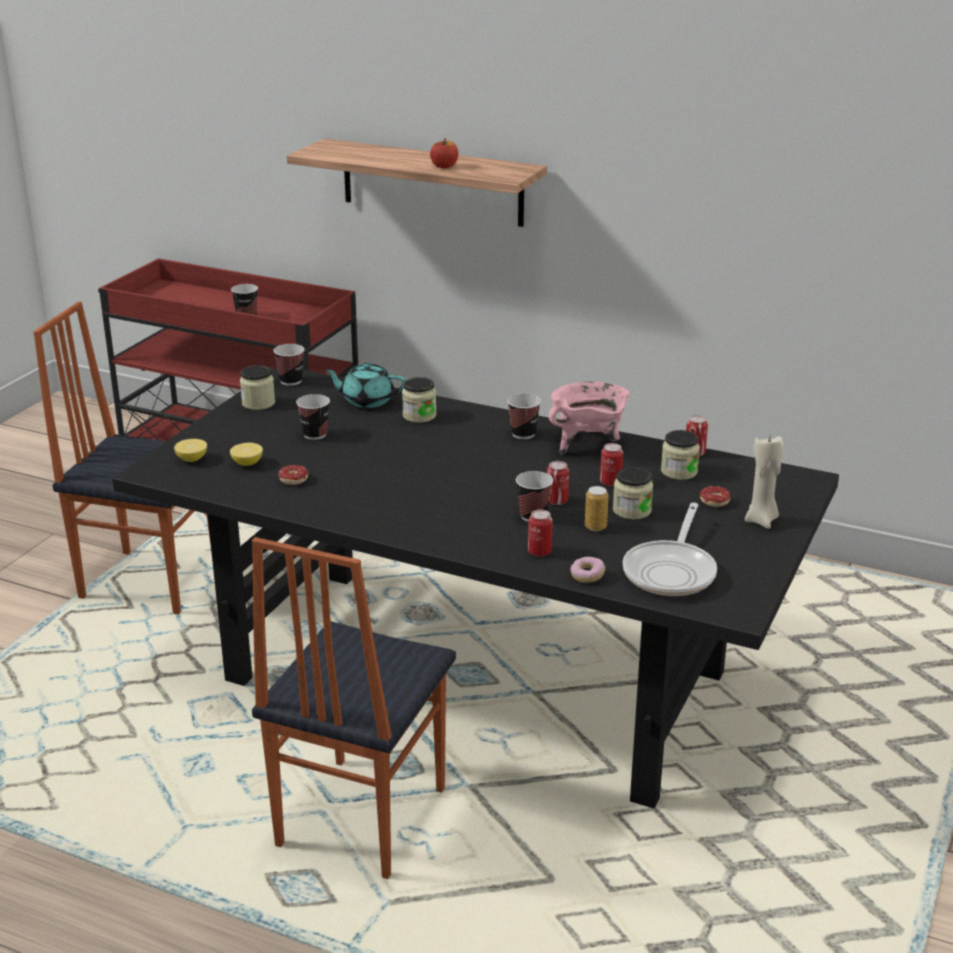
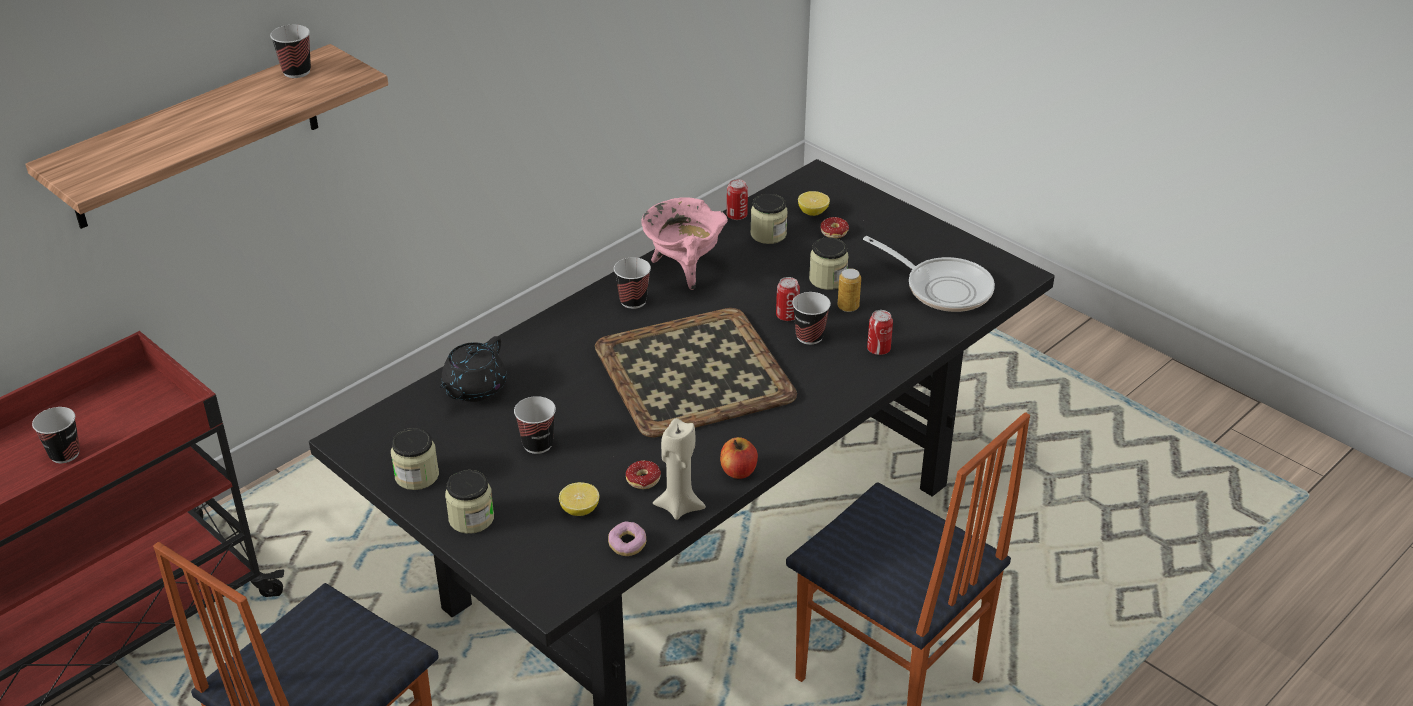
camera: 70 degrees left, 10 degrees up
(192, 459) = (540, 555): lemon -> lemon (813, 212)
(291, 381) = (370, 438): cup -> cup (296, 72)
(367, 400) = (474, 388): turquoise teapot -> black teapot
(419, 416) = (542, 359): jar -> jar (471, 518)
(441, 475) = (693, 373): none -> tray
(444, 166) = (265, 103): apple -> apple (738, 471)
(587, 576) = (933, 334): donut -> donut (627, 545)
(610, 482) = (767, 276): can -> none
(761, 520) = (878, 219): beige candle -> beige candle (679, 506)

